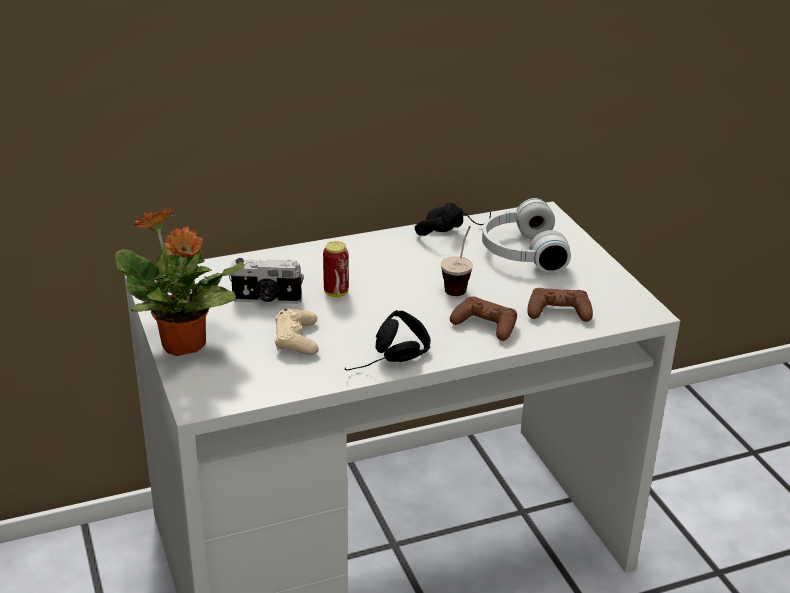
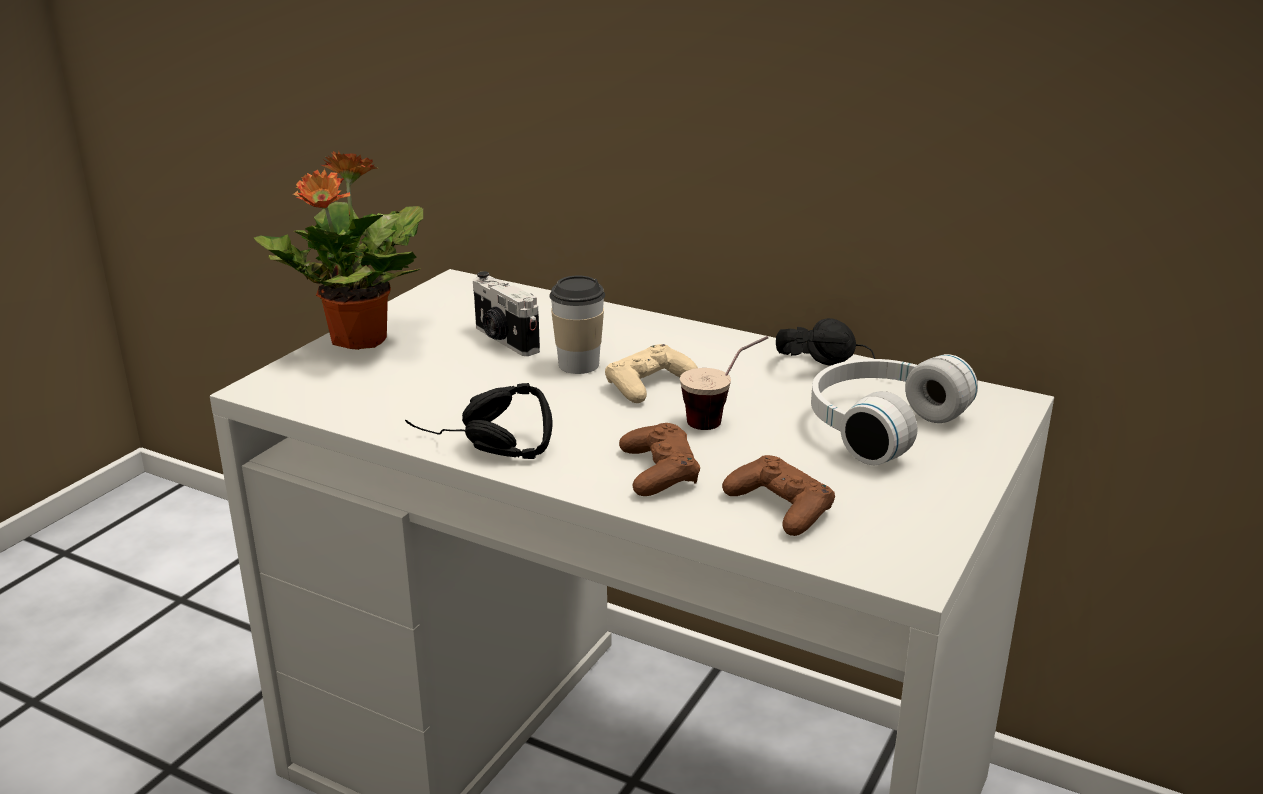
camera: 50 degrees right, 5 degrees down
(296, 339) = (451, 383): beige game controller -> beige game controller (648, 384)
(336, 293) = (578, 364): can -> cup

